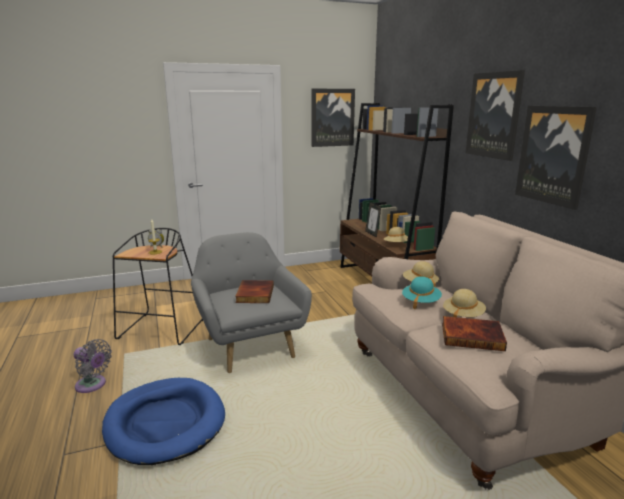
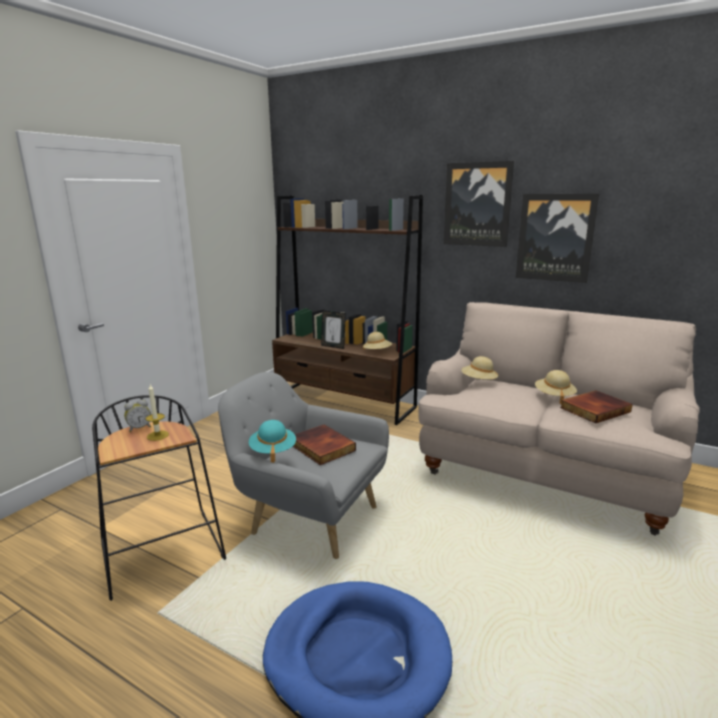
camera: 40 degrees left, 0 degrees up
(92, 385) = (178, 681): grey fan -> none
(332, 117) = (240, 215): picture -> none
(420, 302) = (510, 395): turquoise hat -> turquoise hat (273, 450)

